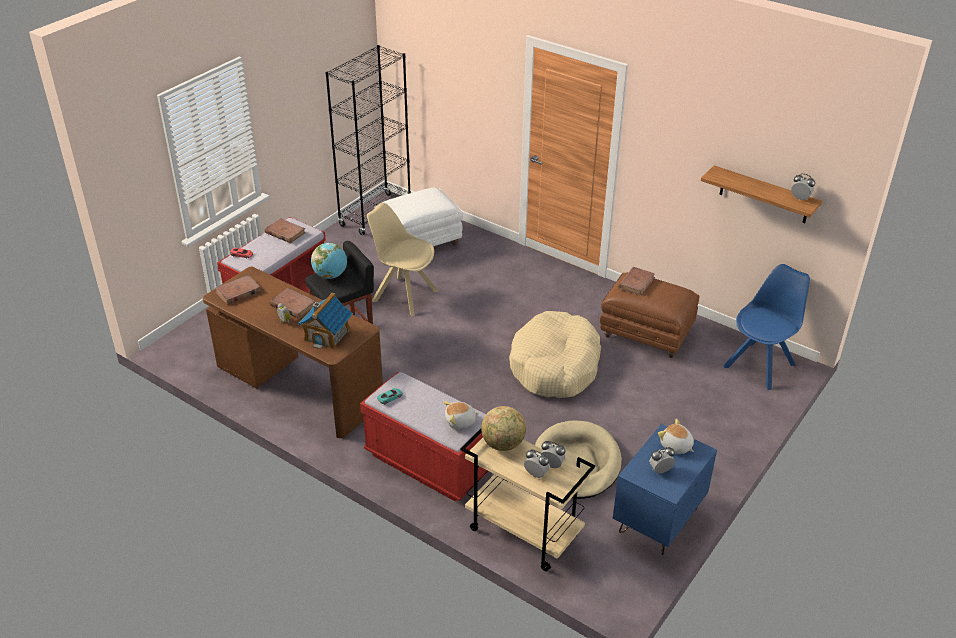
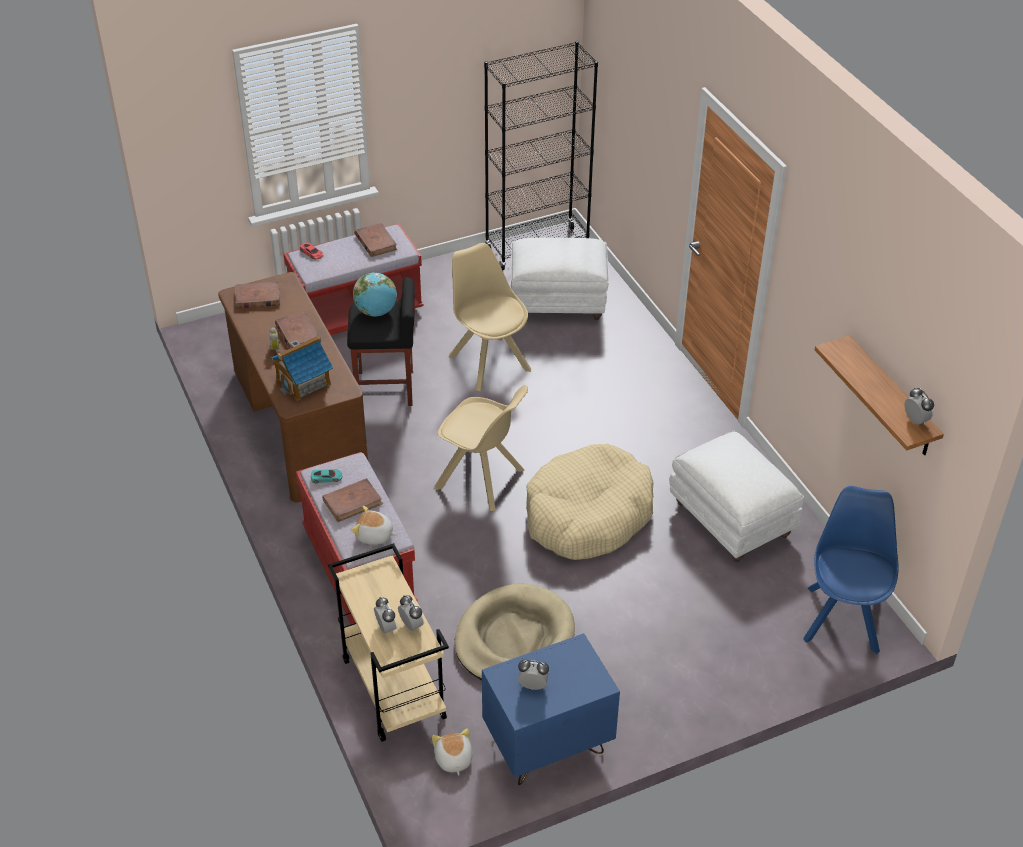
camera: 30 degrees right, 5 degrees up
(465, 371) = (482, 480): none -> beige chair
(503, 444) = (382, 580): globe -> none
(636, 283) = (728, 450): brown book -> brown book (353, 502)
(645, 334) = (730, 519): brown ottoman -> white ottoman
(676, 446) = (576, 666): plush toy -> plush toy (453, 759)
(760, 364) = (843, 617): blue chair -> blue chair turned 60 degrees counterclockwise

